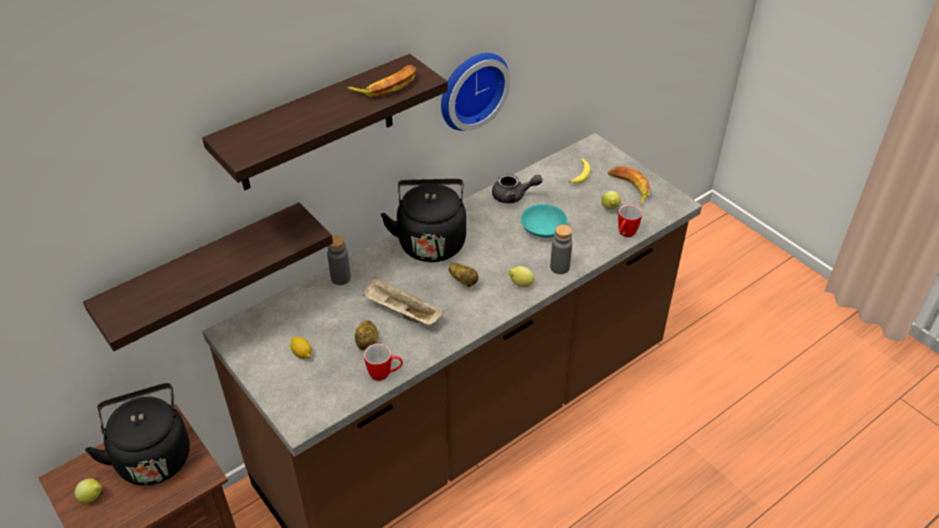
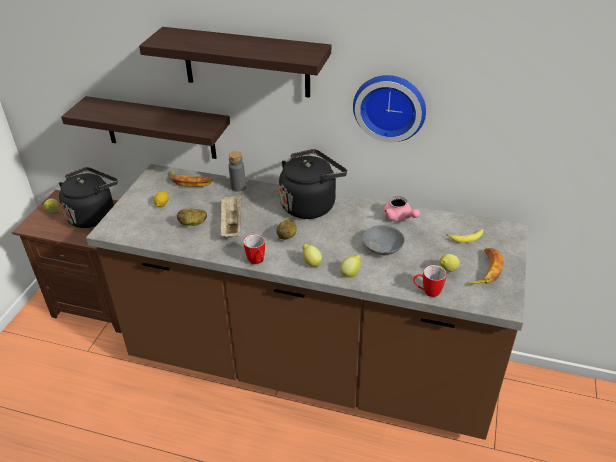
camera: 55 degrees right, 5 degrees down
(385, 374) = (171, 243): mug -> mug (257, 262)
(387, 86) = (282, 50): banana -> banana (190, 181)
(513, 196) = (399, 218): grey teapot -> pink teapot
(542, 229) = (381, 247): turquoise bowl -> grey bowl
(560, 267) = (350, 273): grey bottle -> lemon

